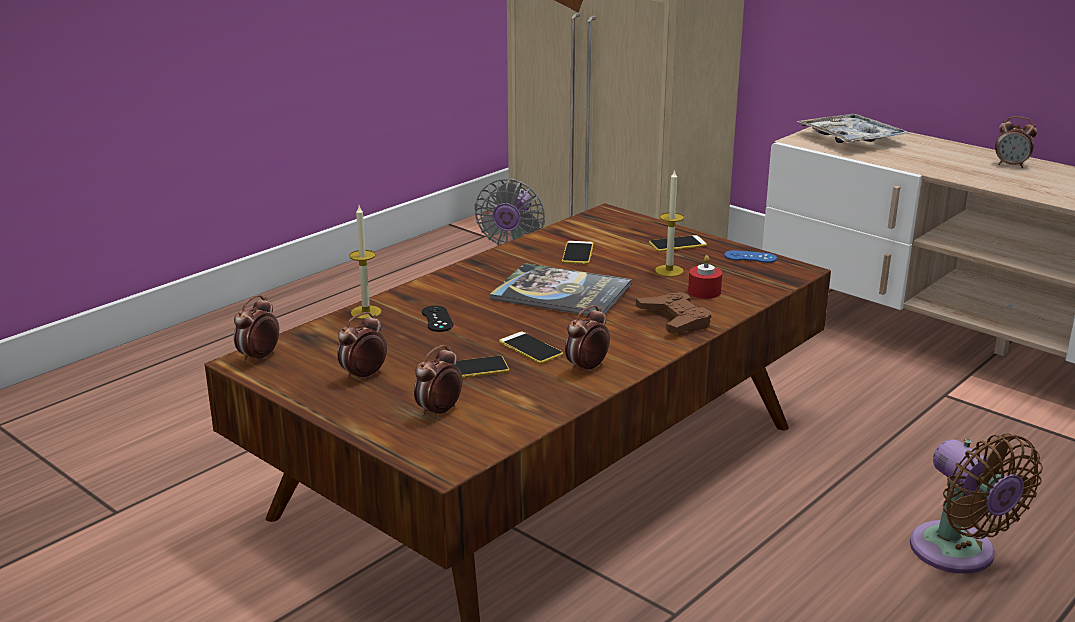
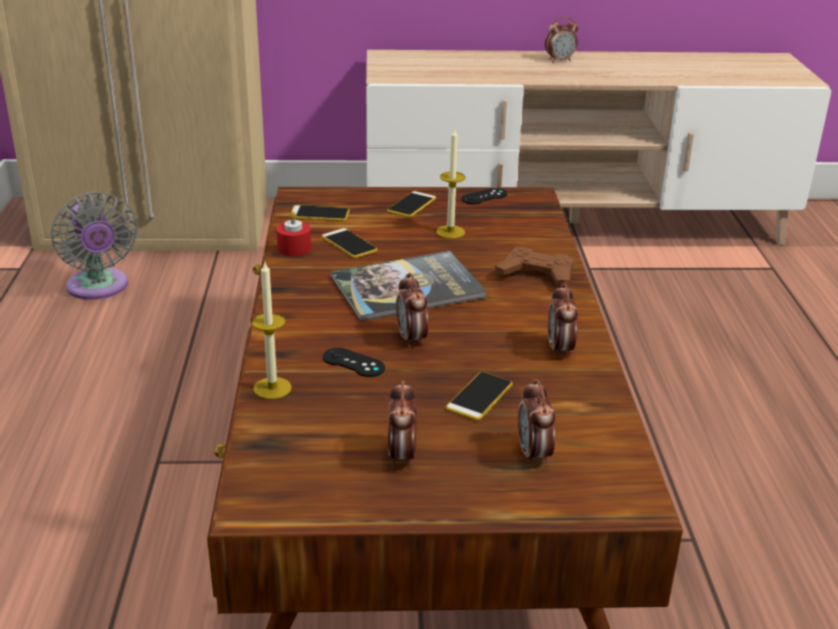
camera: 45 degrees left, 5 degrees up
(259, 357) = (260, 494): alarm clock -> alarm clock (412, 339)
(530, 349) = (486, 353): phone -> phone (319, 214)
(704, 291) = (510, 240): red candle -> red candle (294, 248)
(750, 257) = (484, 197): blue game controller -> black game controller
(851, 139) = (419, 66): tray -> none
(958, 554) = (763, 385): brown fan -> none

